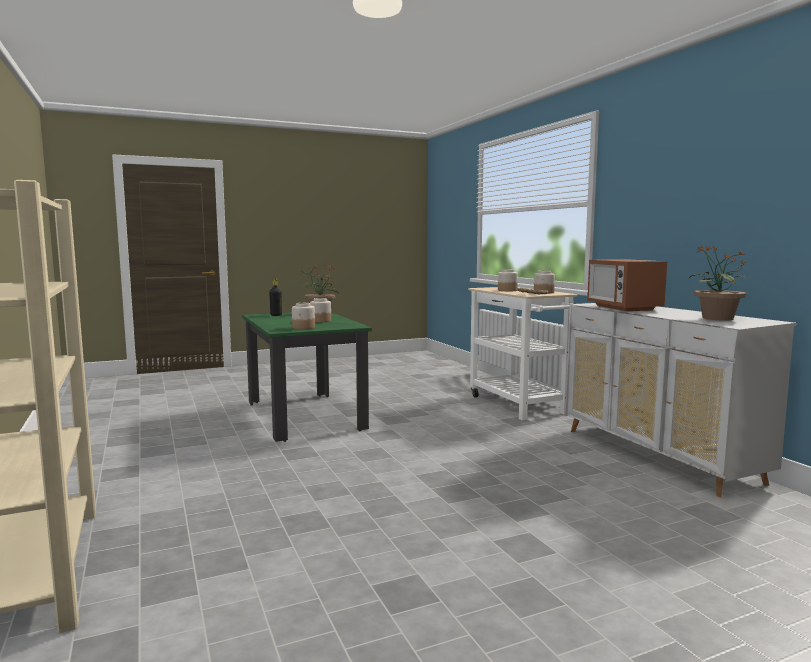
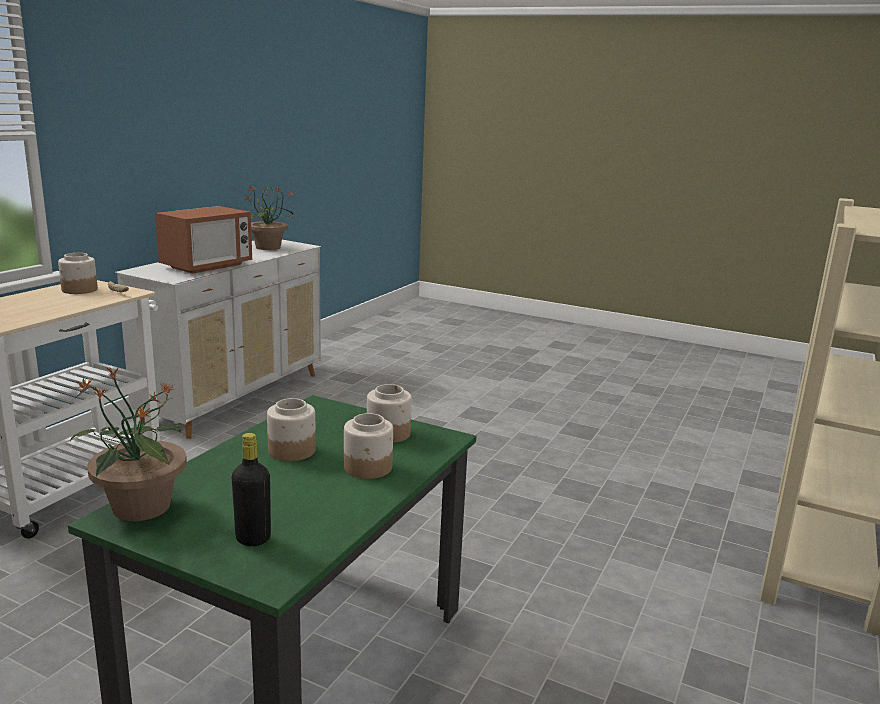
camera: 130 degrees left, 10 degrees up
(507, 290) = (46, 308): jar -> jar (368, 468)

